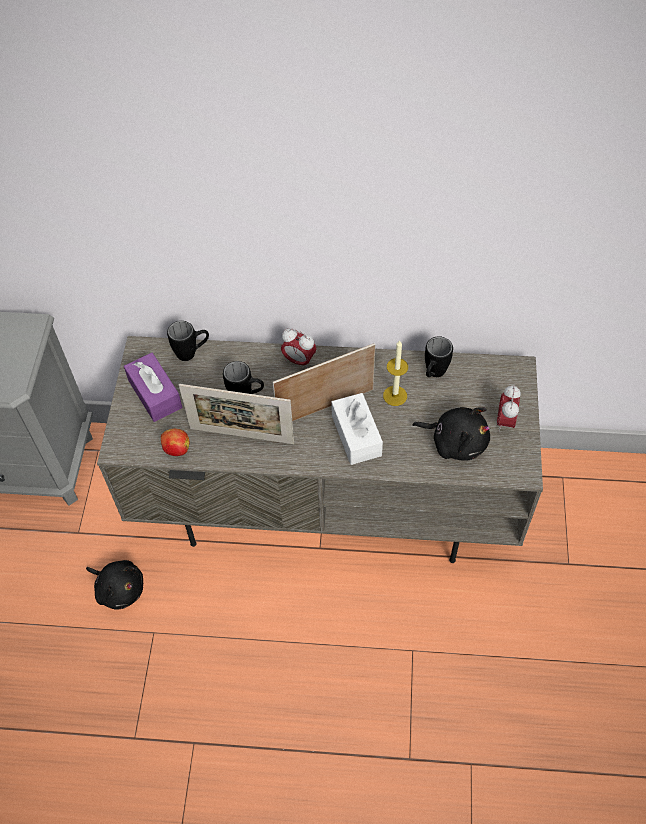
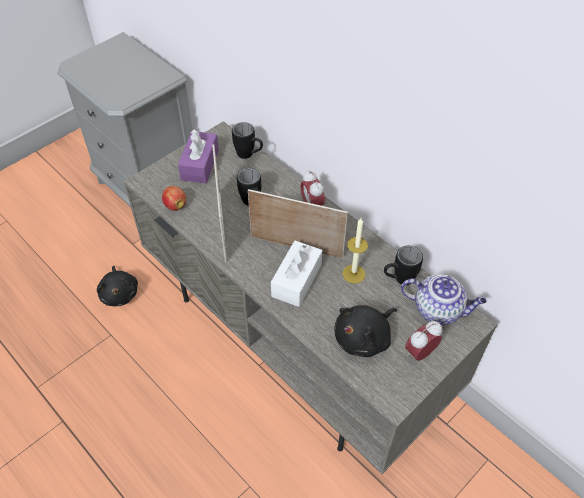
camera: 40 degrees right, 5 degrees down
(241, 435) = (222, 225): picture frame -> picture frame turned 150 degrees counterclockwise
(455, 442) = (364, 338): black plush toy -> black plush toy turned 75 degrees clockwise
(485, 377) = (438, 310): none -> teapot

